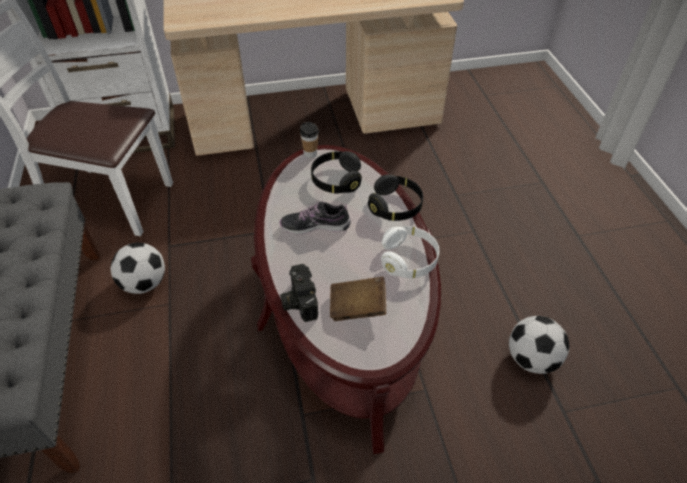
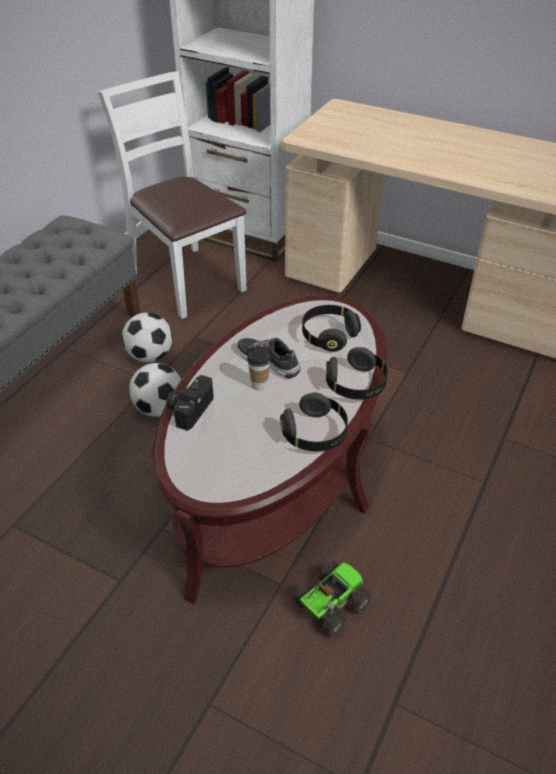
camera: 40 degrees right, 5 degrees down
(310, 154) = (331, 303): cup -> cup (259, 384)
(357, 307) = (228, 442): brown book -> none
(408, 260) = (315, 433): white headphones -> black headphones
(468, 379) = (330, 604): none -> toy truck
(531, 359) = (414, 634): football -> football (159, 408)

